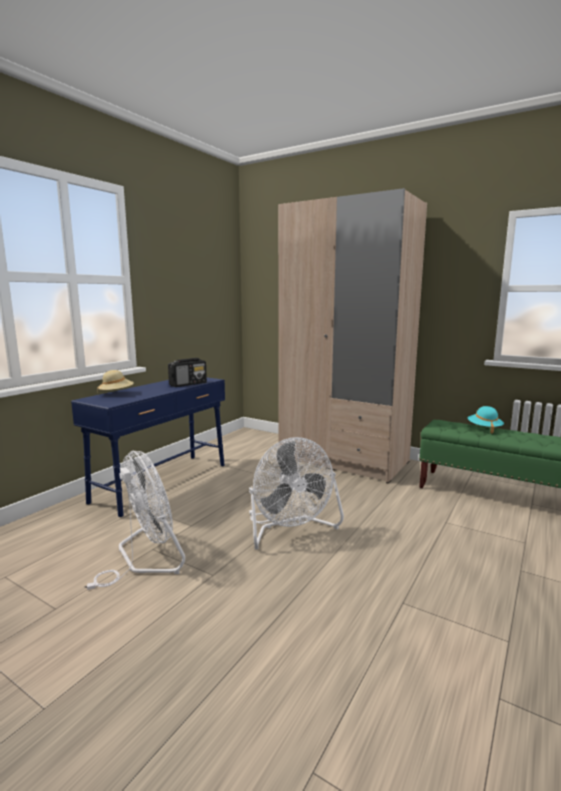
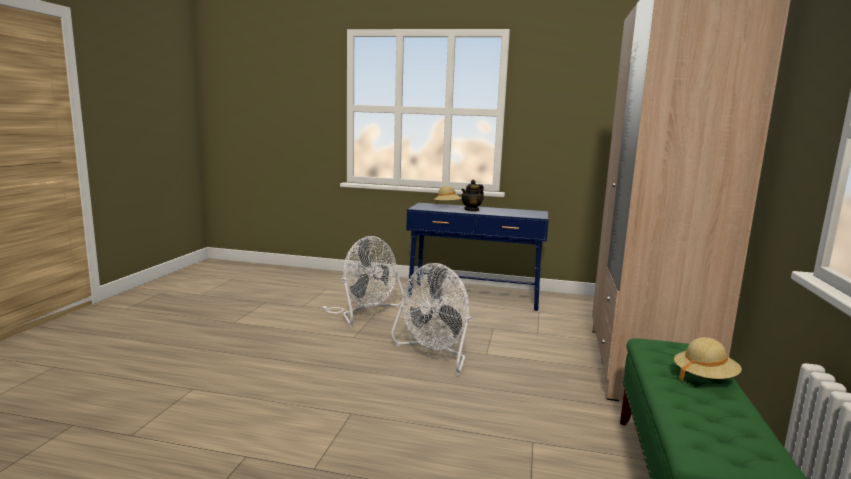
camera: 70 degrees right, 0 degrees up
(154, 390) = (472, 210): none -> teapot
(188, 384) = (507, 213): radio -> none
(484, 428) = (704, 377): turquoise hat -> beige hat

